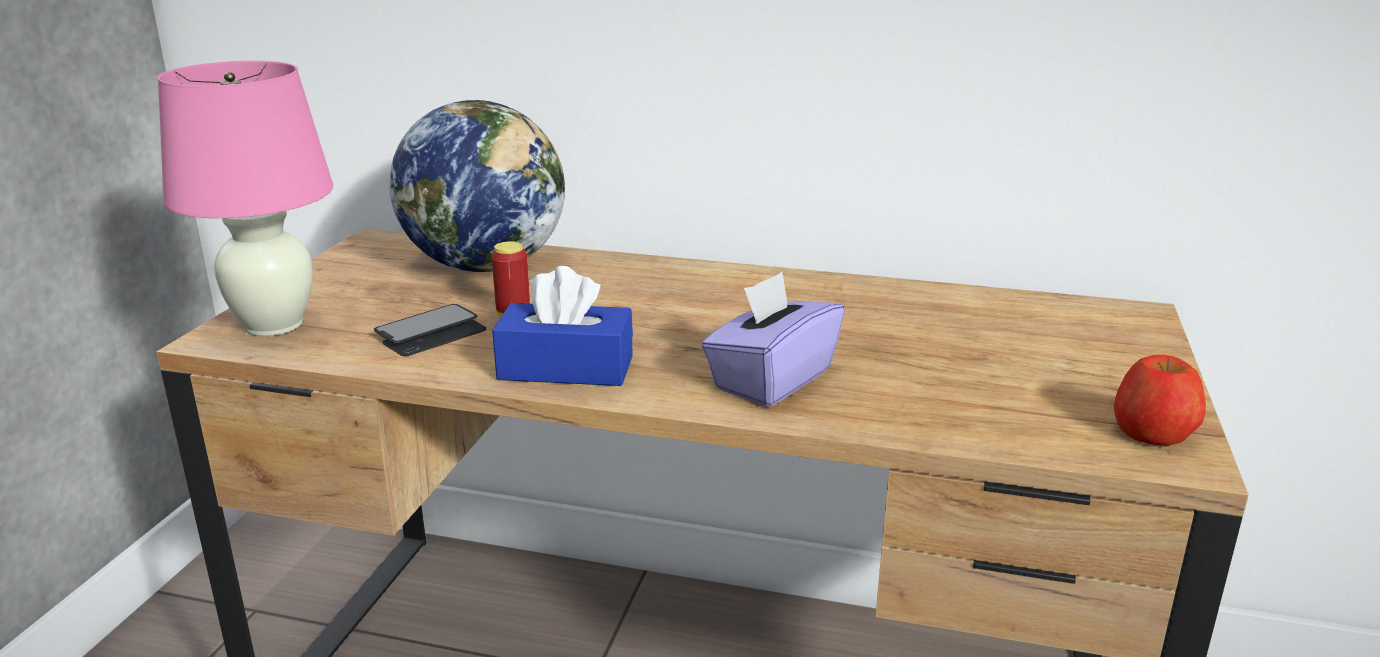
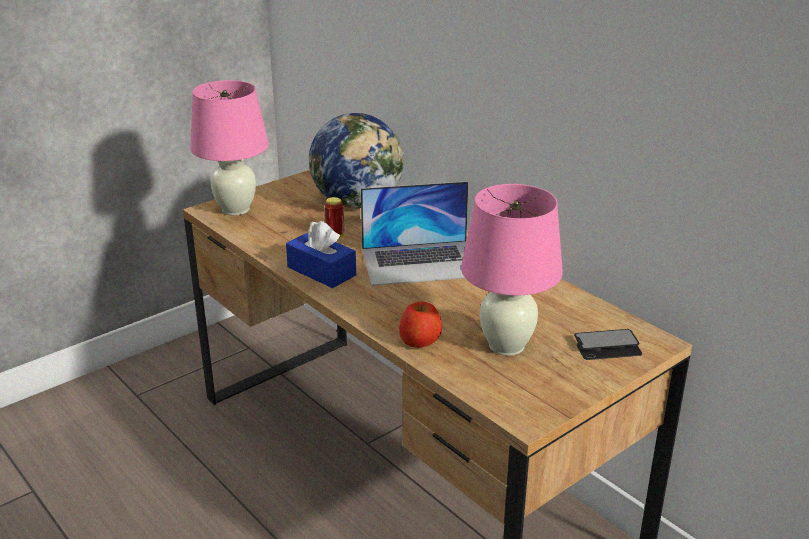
camera: 35 degrees right, 5 degrees up
(431, 333) = (290, 234): phone -> phone (607, 346)
(702, 312) = (421, 262): none -> laptop
(771, 380) = (399, 309): purple tissue box -> none
(991, 377) = (506, 346): none -> pink table lamp
(1153, 432) = (536, 402): apple -> apple (420, 340)

